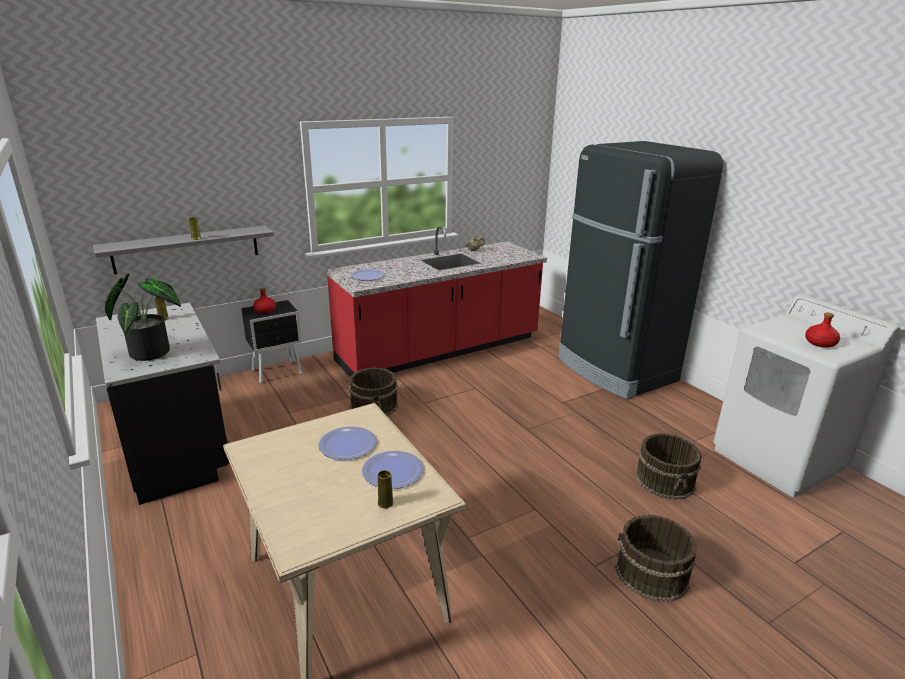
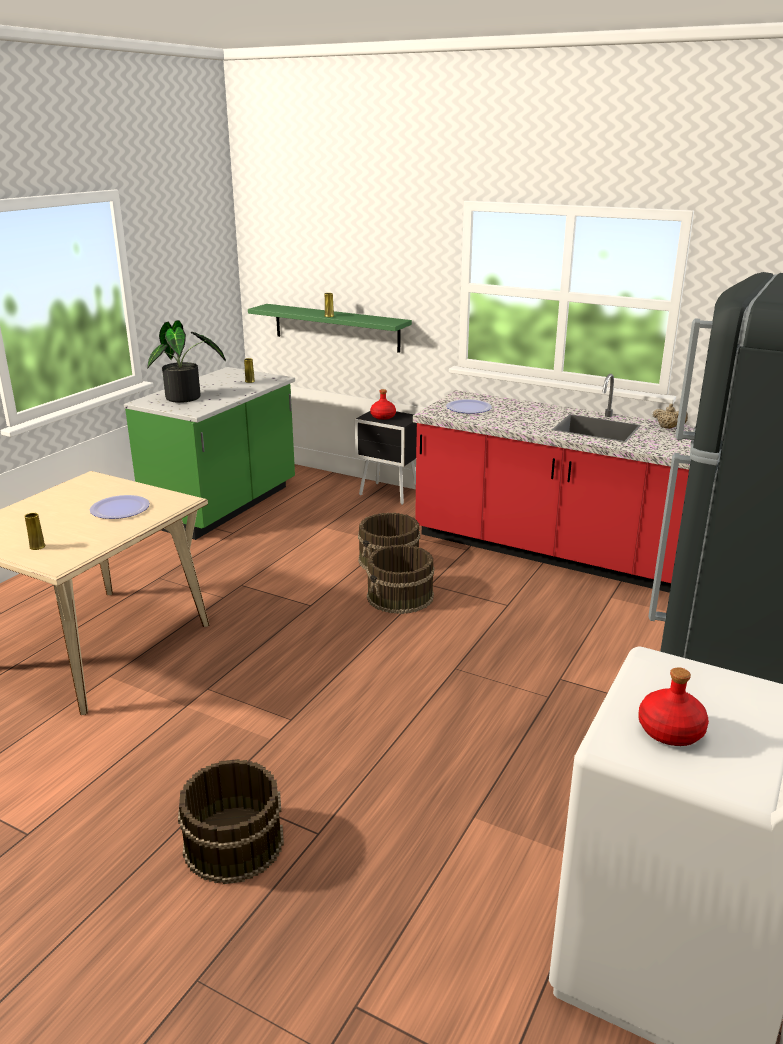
camera: 60 degrees right, 0 degrees up
(177, 448) = (224, 506): black counter -> green counter
(187, 249) = (336, 327): grey shelf -> green shelf
(392, 471) = (88, 536): plate -> none
(665, 480) = (456, 820): brown bucket -> brown bucket (400, 597)

